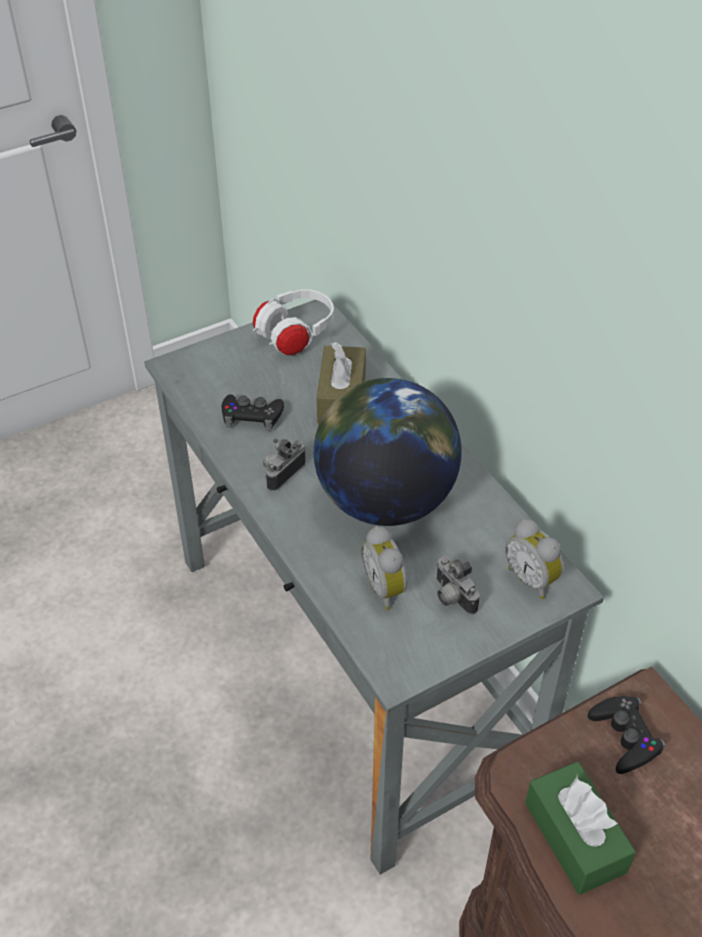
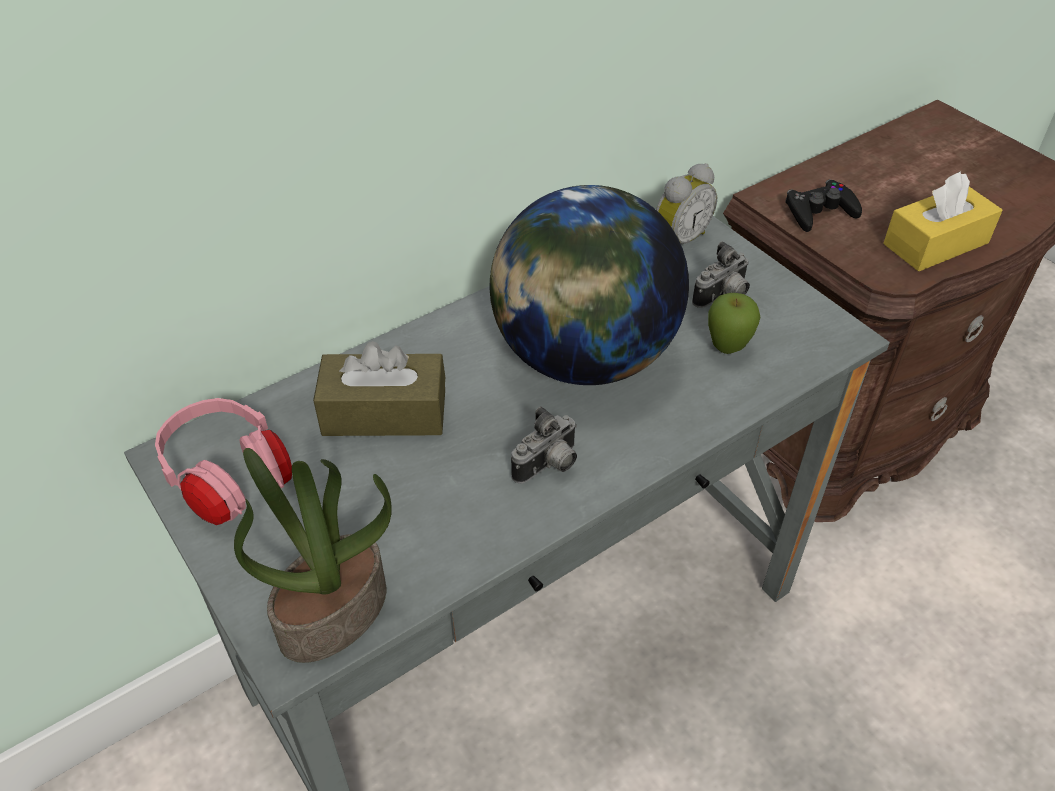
camera: 95 degrees left, 0 degrees up
(195, 379) = (333, 611): none -> potted plant
(252, 416) = (428, 516): black game controller -> none
(282, 473) = (549, 466): camera -> camera turned 75 degrees counterclockwise
(295, 336) = (230, 481): white headphones -> pink headphones
(386, 589) = (727, 349): alarm clock -> apple
(575, 837) = (935, 243): green tissue box -> yellow tissue box

